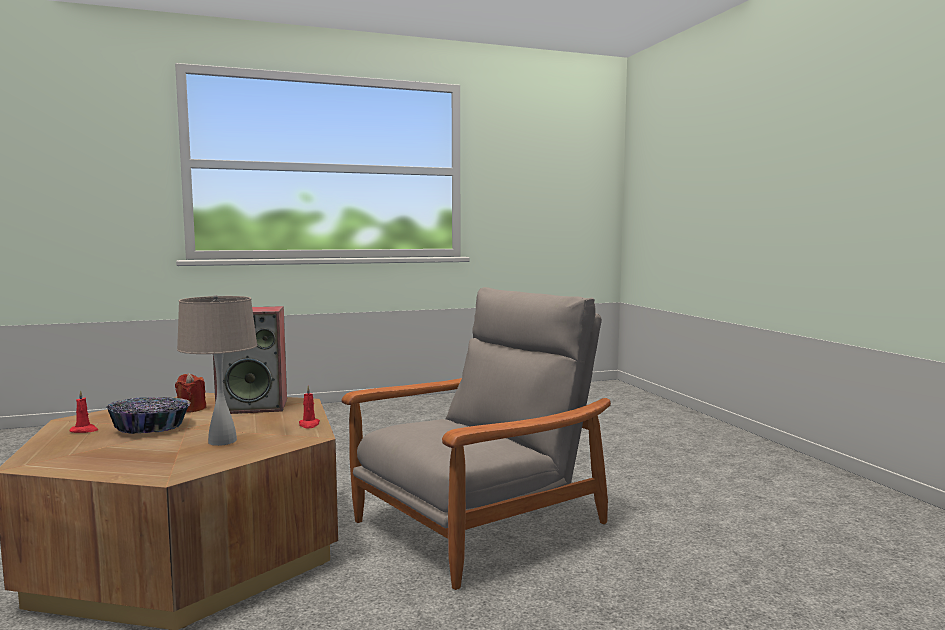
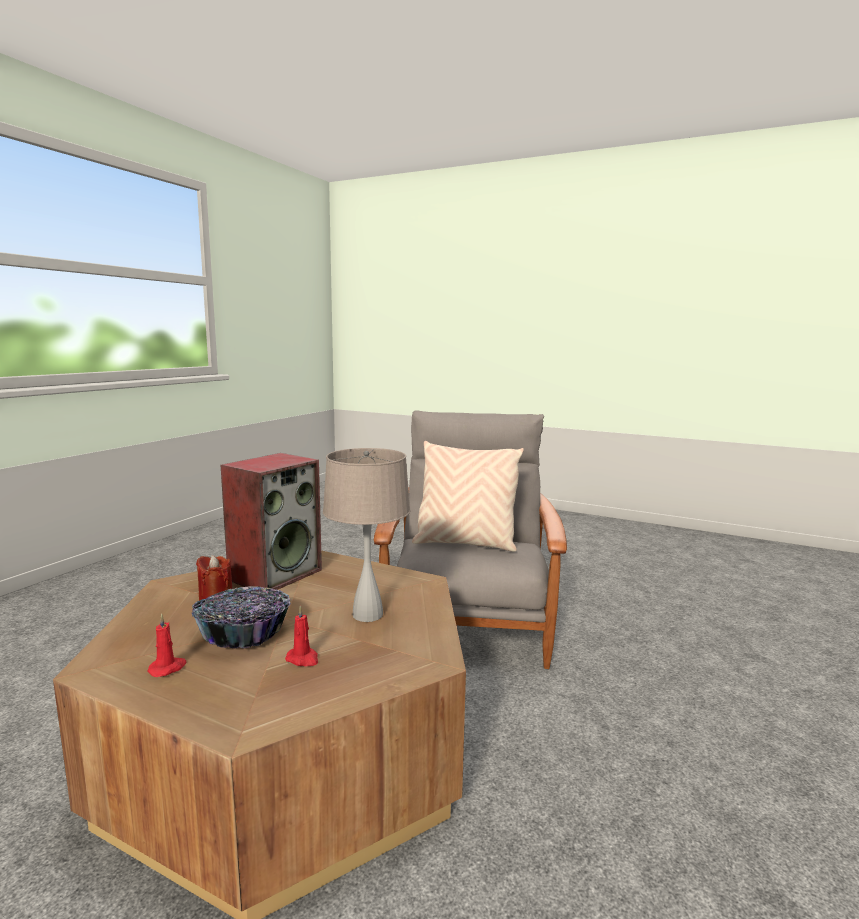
camera: 45 degrees left, 5 degrees up
(309, 425) = (389, 573): red candle -> red candle (303, 659)
(448, 429) = (465, 543): none -> beige pillow

